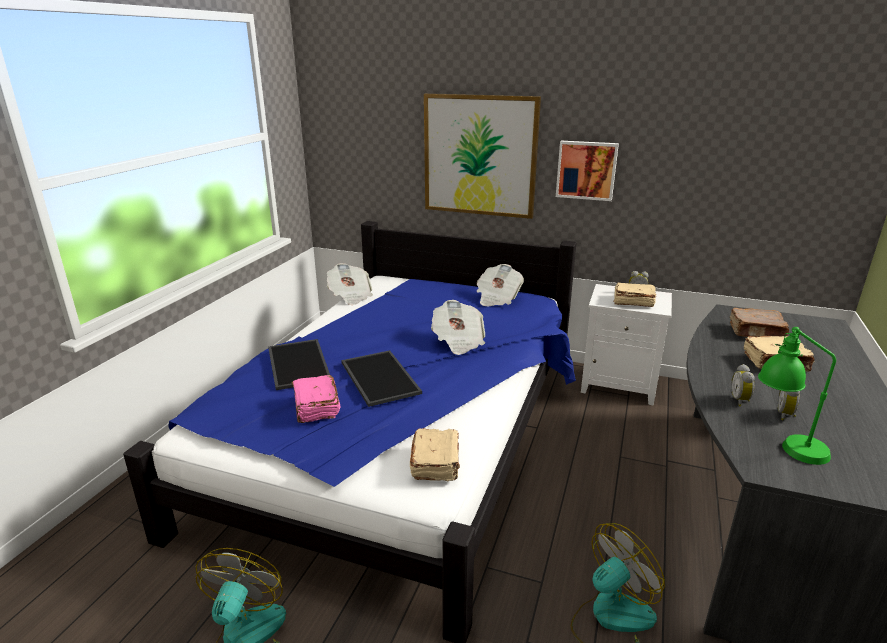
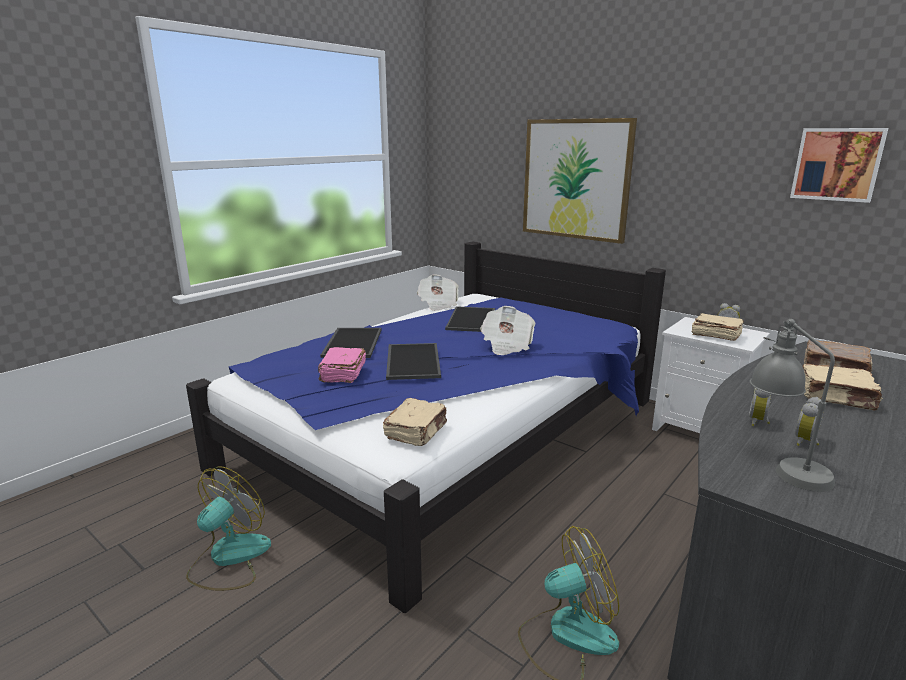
camera: 20 degrees right, 5 degrees down
(403, 313) = (472, 320): none -> tray
(497, 298) = (573, 319): newspaper -> none
(586, 170) = (680, 193): picture -> picture (837, 164)
(784, 444) = (781, 466): green table lamp -> grey table lamp

